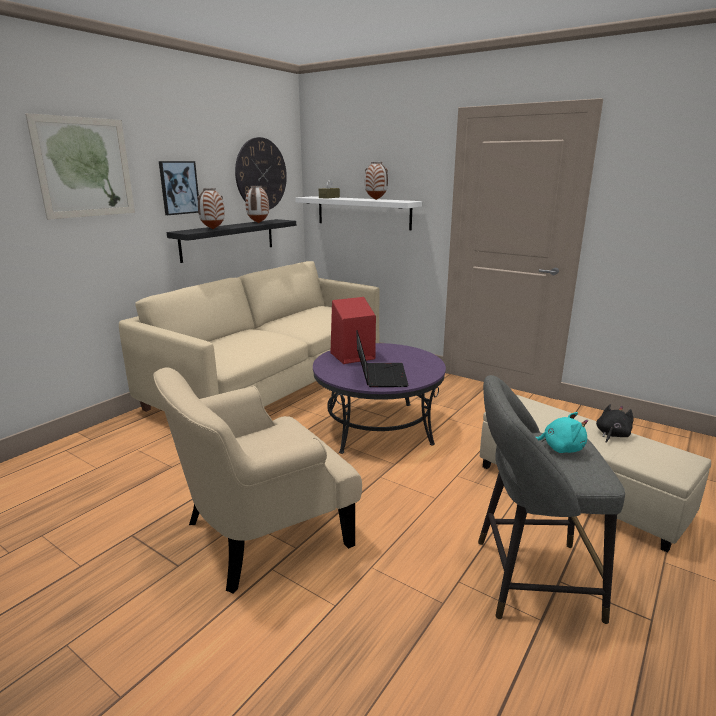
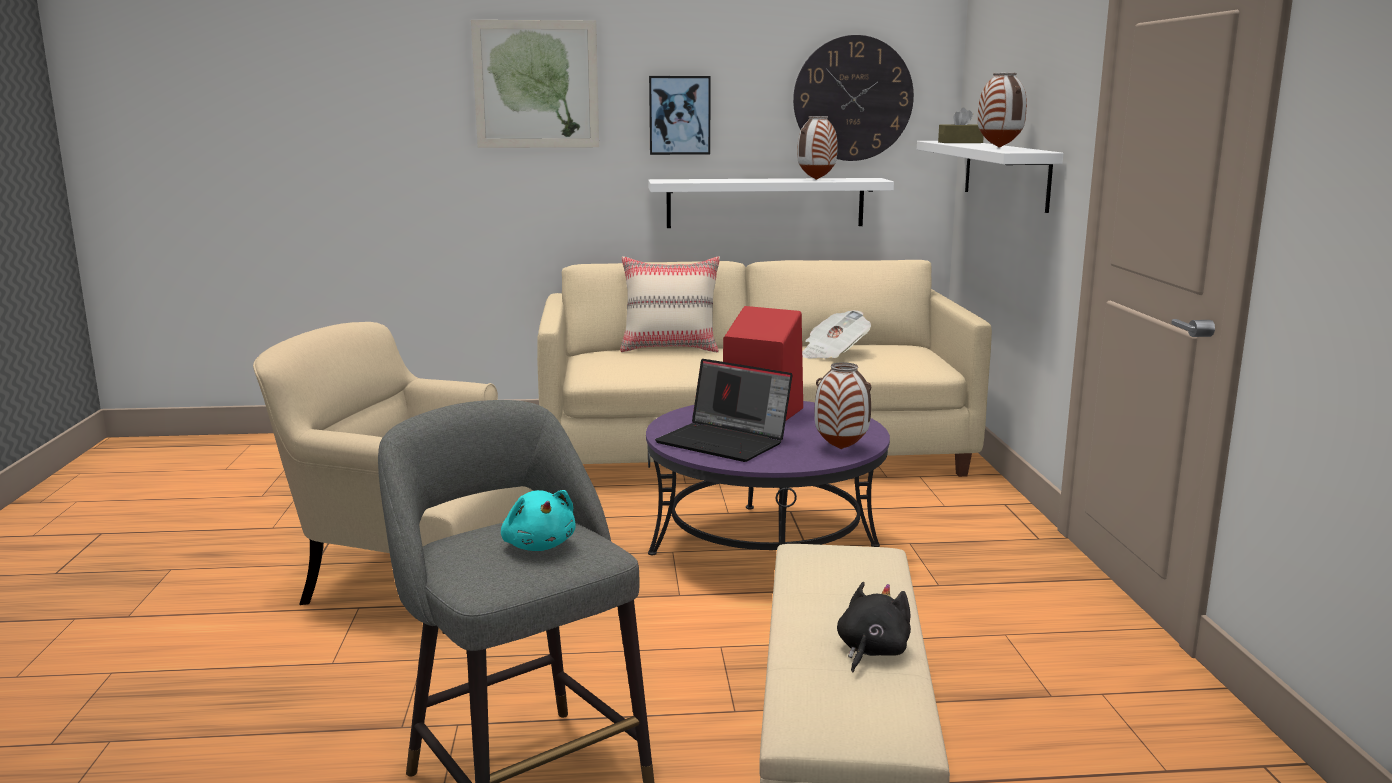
camera: 50 degrees right, 5 degrees down
(213, 229) = (712, 181): vase -> vase (842, 449)
(224, 337) = (670, 348): none -> beige pillow
(228, 239) = (765, 202): black shelf -> white shelf
(307, 318) = (833, 354): none -> newspaper
(380, 375) = (725, 442): laptop -> laptop turned 75 degrees clockwise
(612, 435) = (871, 651): black plush toy -> black plush toy turned 60 degrees counterclockwise

